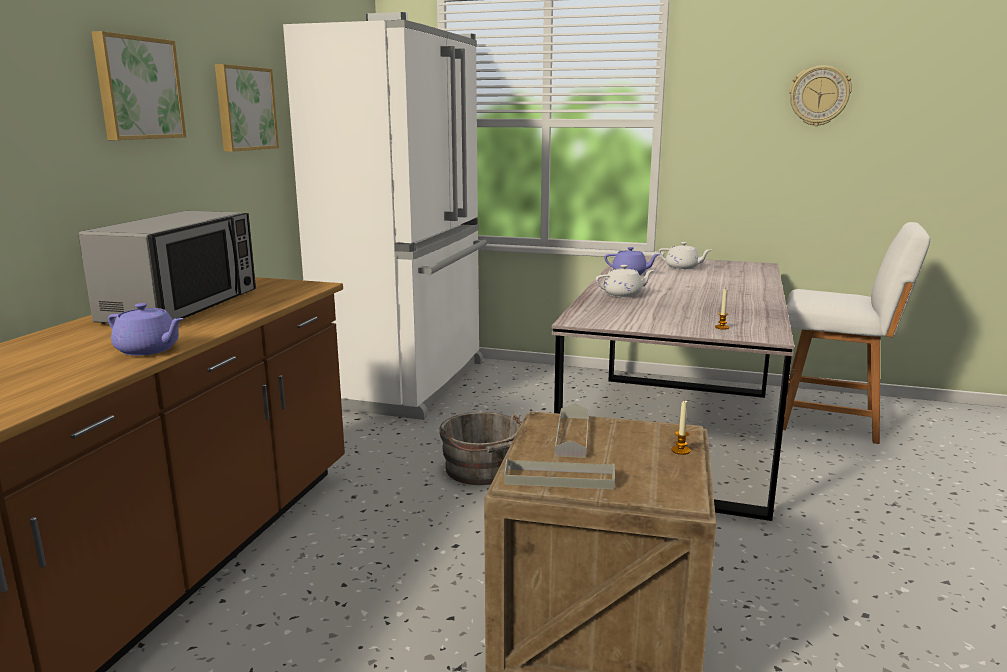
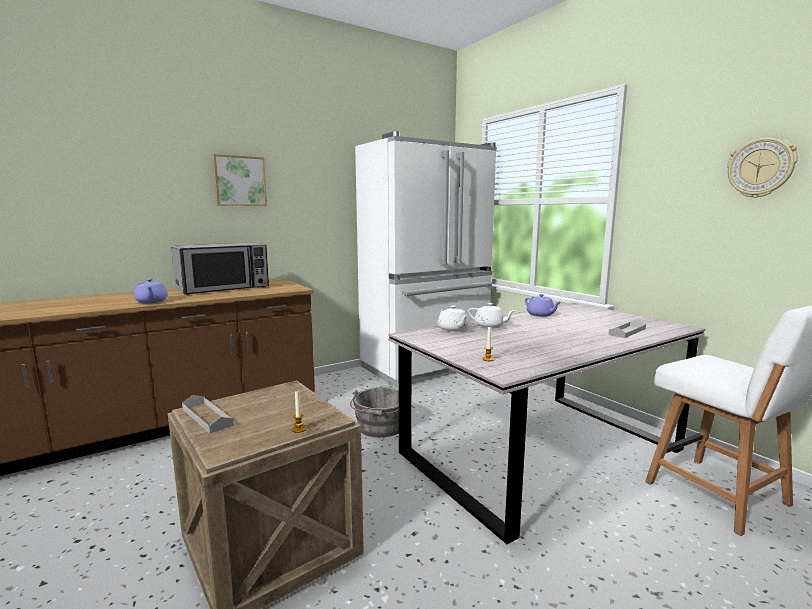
camera: 40 degrees right, 5 degrees down
(244, 108) = (320, 192): picture -> none
(572, 436) = (275, 399): grey tray -> grey tray (627, 331)
(683, 267) = (597, 318): white teapot -> white teapot (453, 329)

